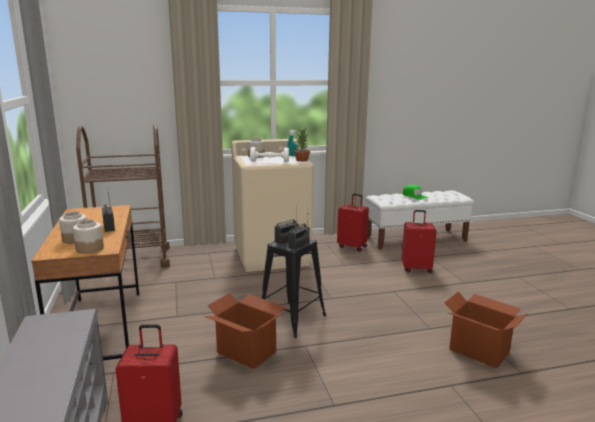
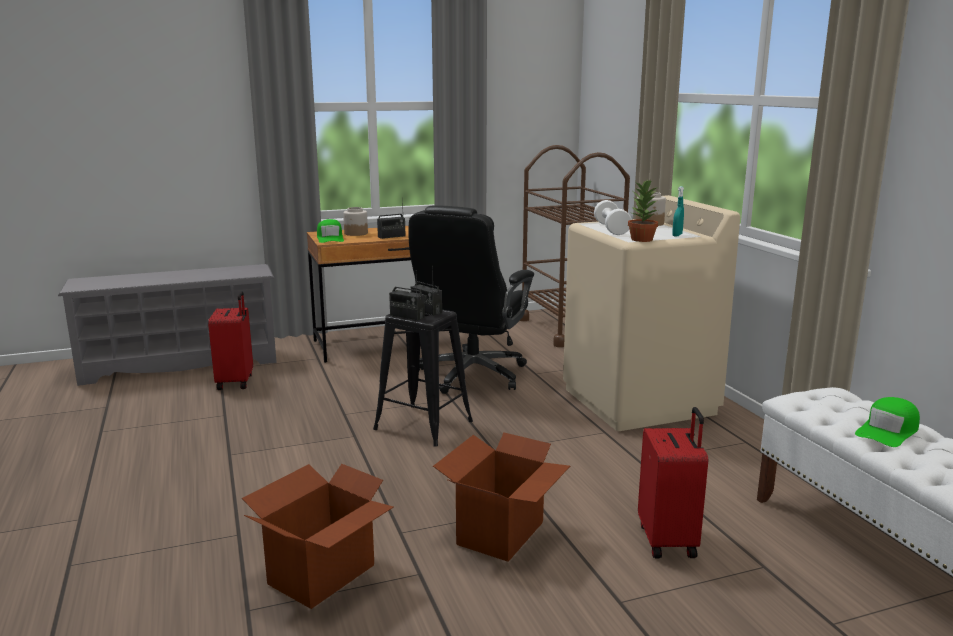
camera: 85 degrees right, 0 degrees up
(89, 249) = (330, 238): jar -> green cap
(206, 299) = (471, 375): none -> black office chair
(247, 352) = (344, 406): cardboard box -> cardboard box (502, 533)
(352, 247) = (746, 469): red suitcase -> none

